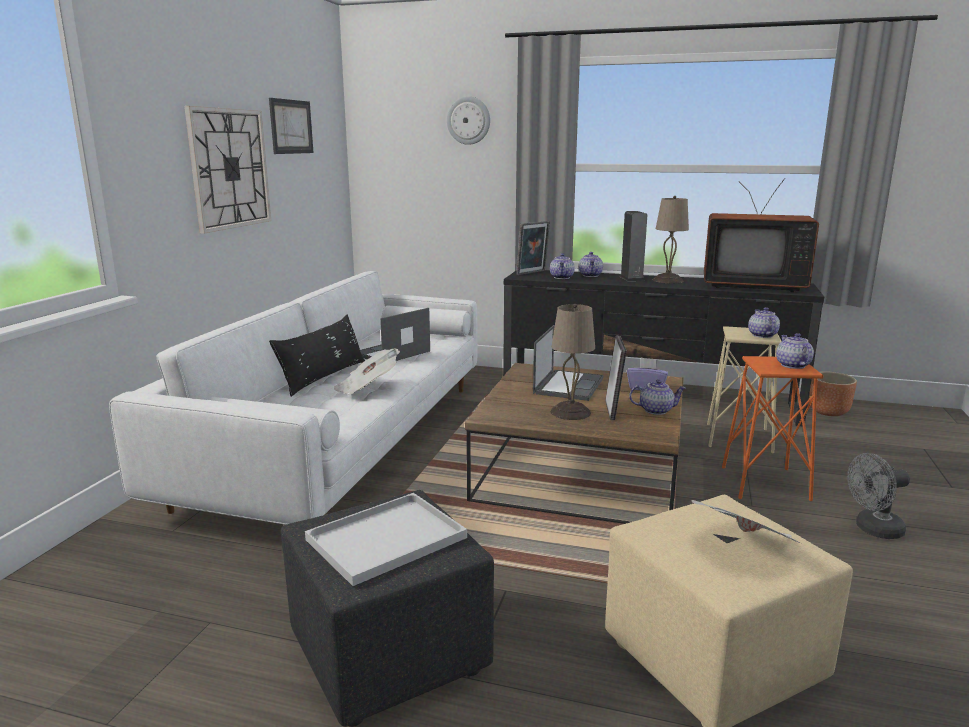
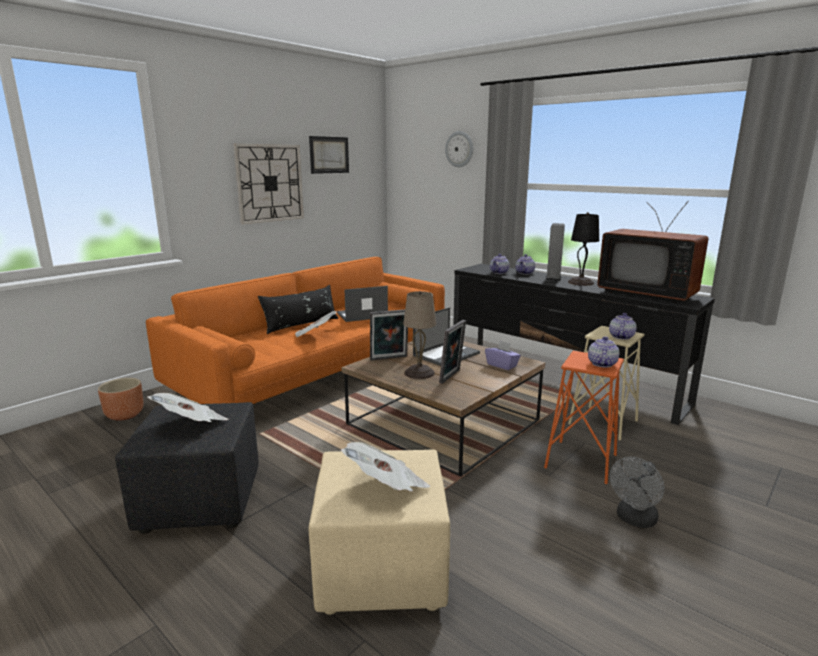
camera: 25 degrees right, 0 degrees up
(344, 440) = (317, 370): white sofa -> orange sofa
(388, 537) = (191, 424): white tray -> newspaper
(532, 273) = (484, 267): picture frame -> picture frame (389, 358)
(656, 410) = (483, 382): teapot -> none
(668, 280) = (581, 282): beige table lamp -> black table lamp
(827, 411) = (718, 417): brown planter -> brown planter (125, 415)
(873, 530) = (634, 520): grey fan -> grey fan turned 60 degrees counterclockwise

